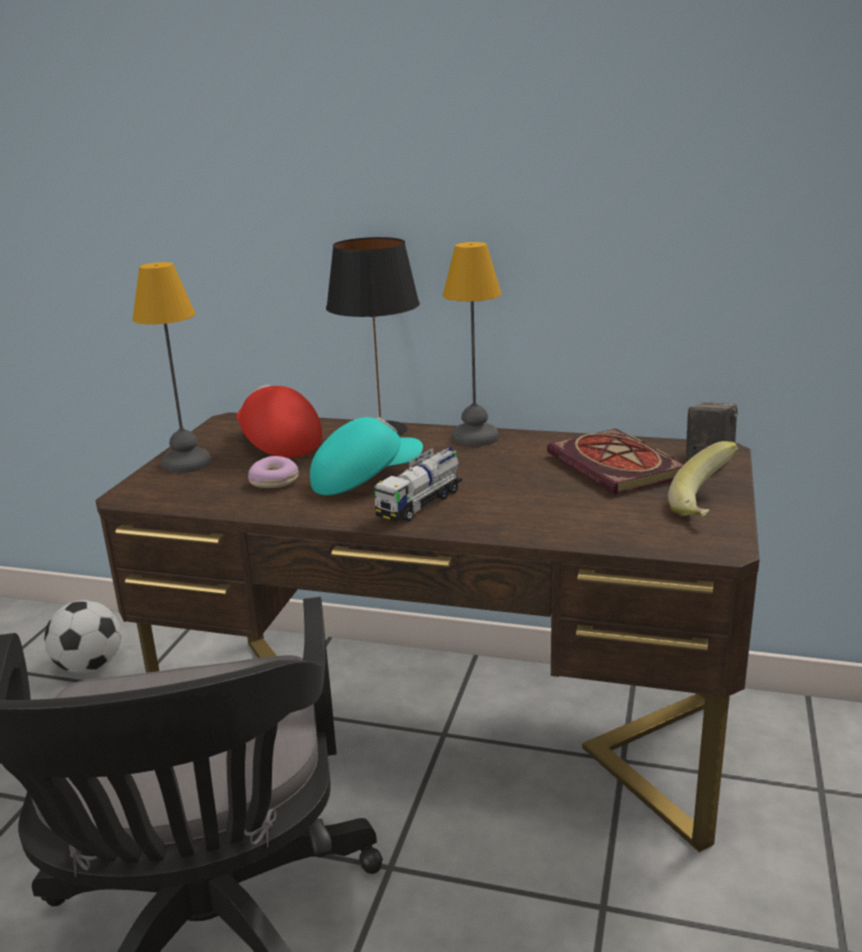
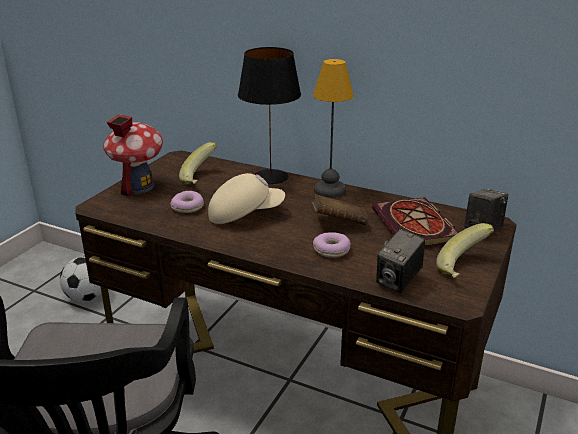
camera: 10 degrees right, 5 degrees up
(185, 464) = (138, 187): table lamp -> toy house
(277, 443) = (201, 178): red cap -> banana
(365, 480) = (244, 214): turquoise cap -> beige cap
(420, 504) = (272, 238): toy truck -> none
(507, 474) = (339, 222): none -> brown book
(513, 508) = (331, 250): none -> donut
(625, 533) = (398, 281): none -> camera

